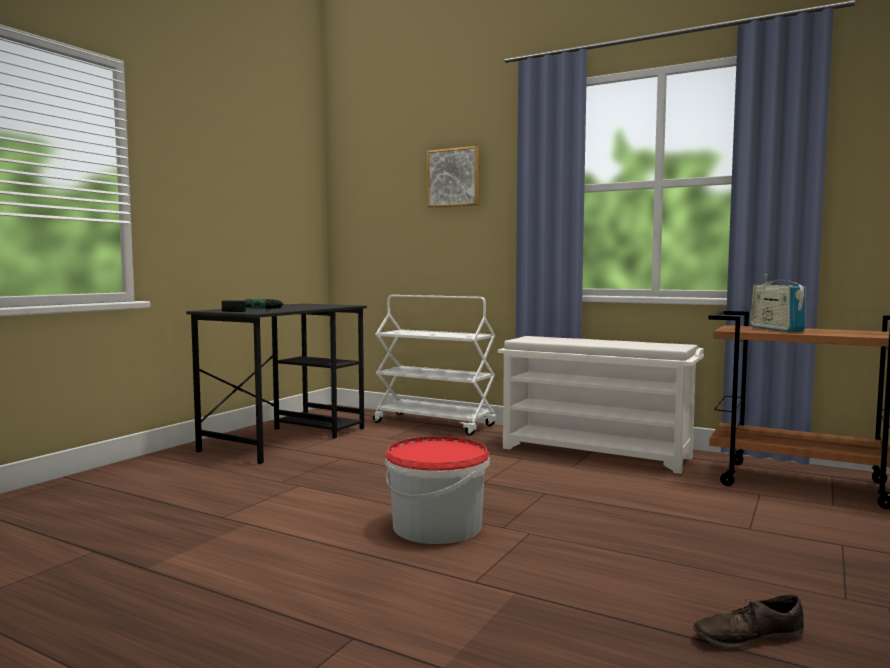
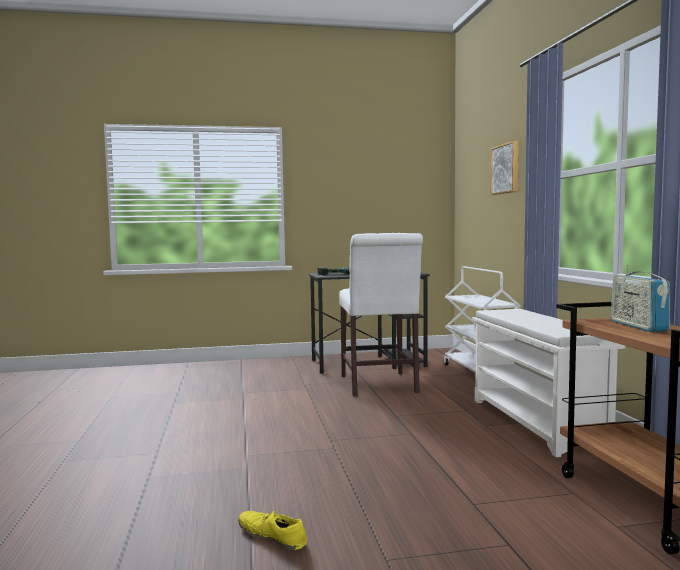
camera: 50 degrees right, 0 degrees up
(373, 458) = (379, 385): none -> white chair
(437, 526) = (305, 427): bucket -> none
(747, 636) = (272, 535): brown shoe -> yellow shoe
(776, 329) = (638, 326): radio -> radio turned 45 degrees counterclockwise

